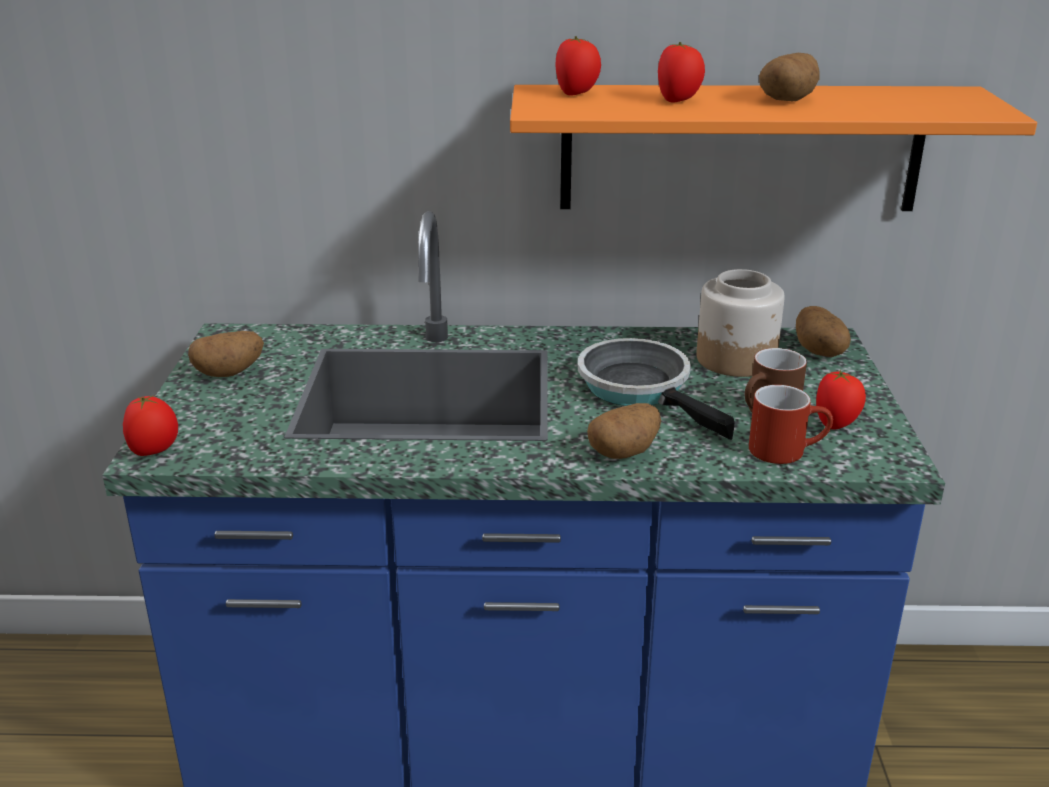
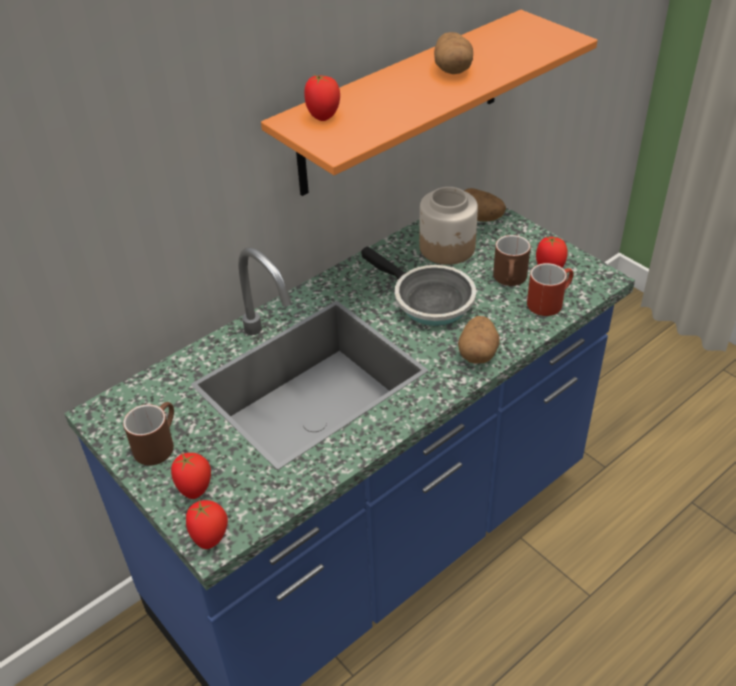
camera: 40 degrees left, 15 degrees up
(229, 372) = (157, 443): potato -> brown mug
(641, 389) = (428, 301): frying pan -> frying pan turned 150 degrees counterclockwise
(678, 101) = (396, 98): tomato -> tomato (195, 489)

